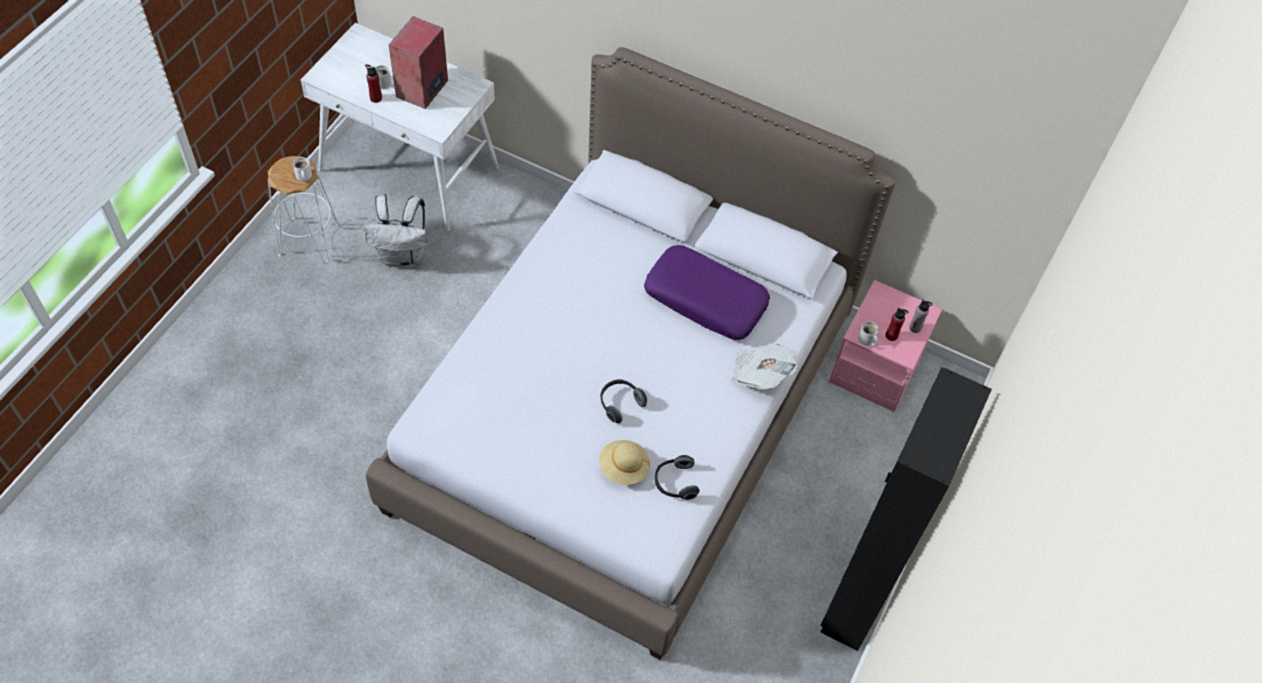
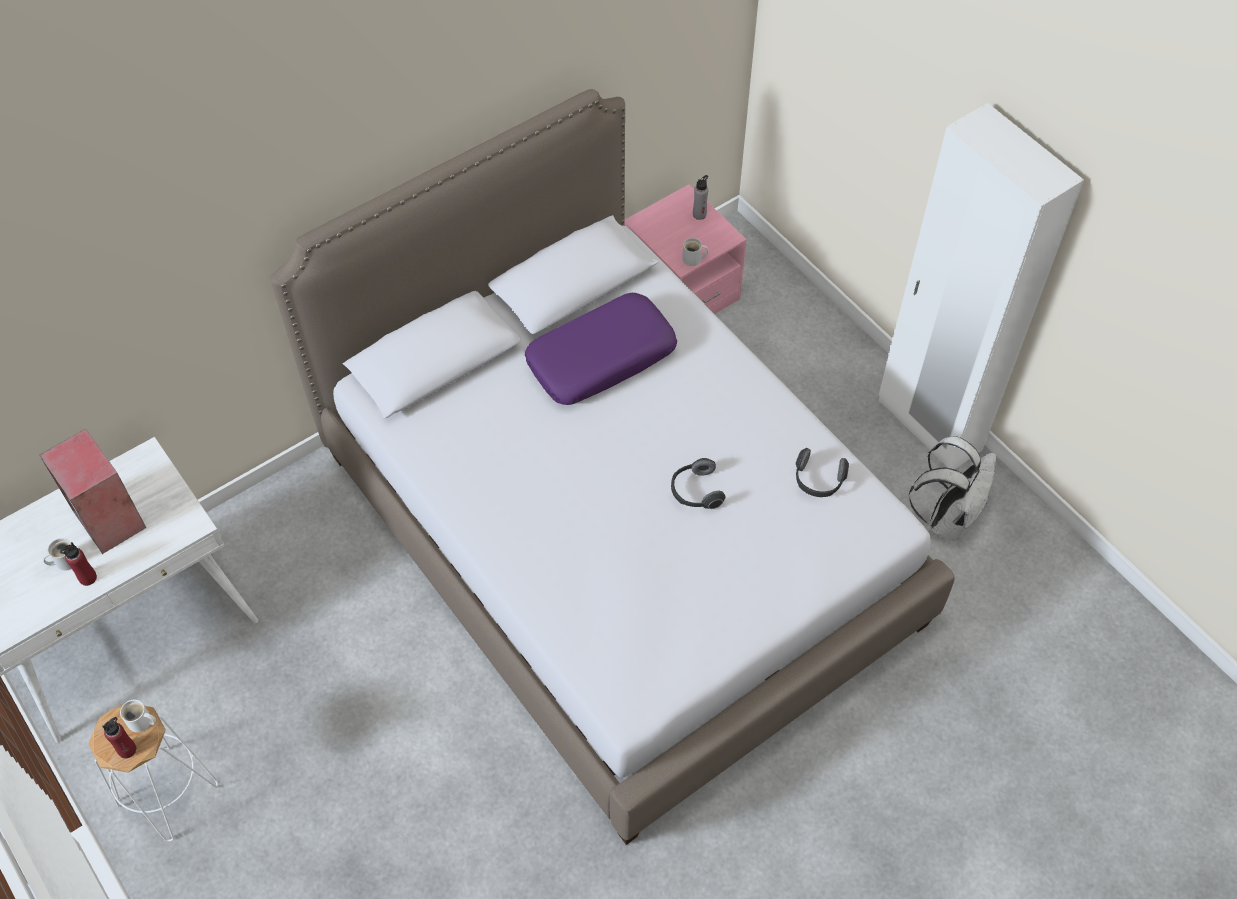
camera: 60 degrees left, 0 degrees up
(402, 256) = (264, 688): white backpack -> white backpack (947, 517)
(623, 468) = (779, 521): beige hat -> none
(760, 374) = (721, 350): newspaper -> none
(856, 599) = (928, 426): black wardrobe -> white wardrobe
(891, 335) = (699, 237): red bottle -> red bottle (127, 749)

